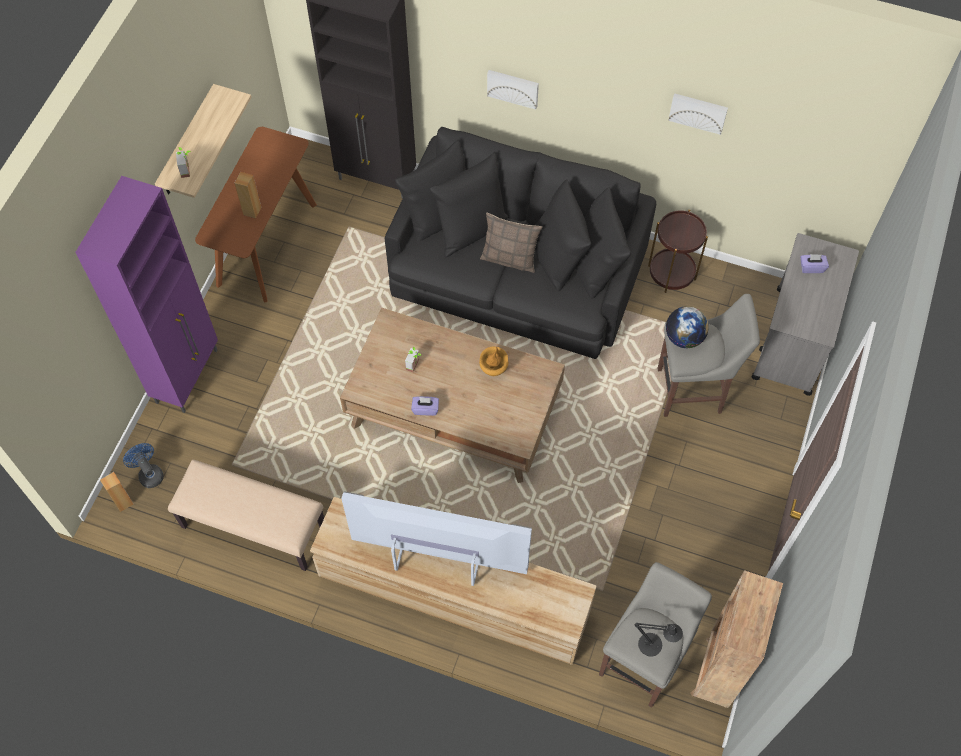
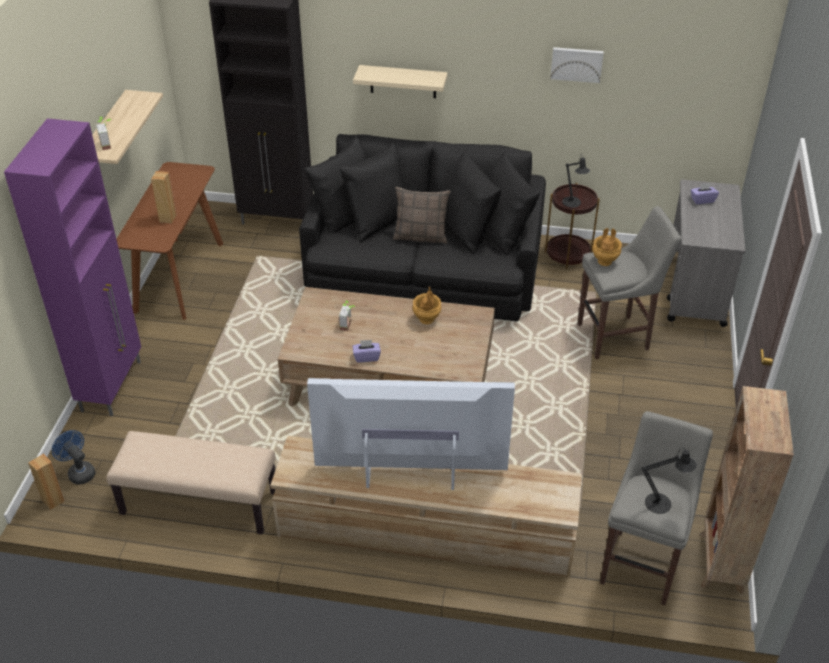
camera: 10 degrees left, 20 degrees down
(513, 87) = (403, 81): picture -> beige shelf
(678, 238) = (573, 203): none -> black table lamp
(684, 337) = (605, 261): globe -> brown vase

